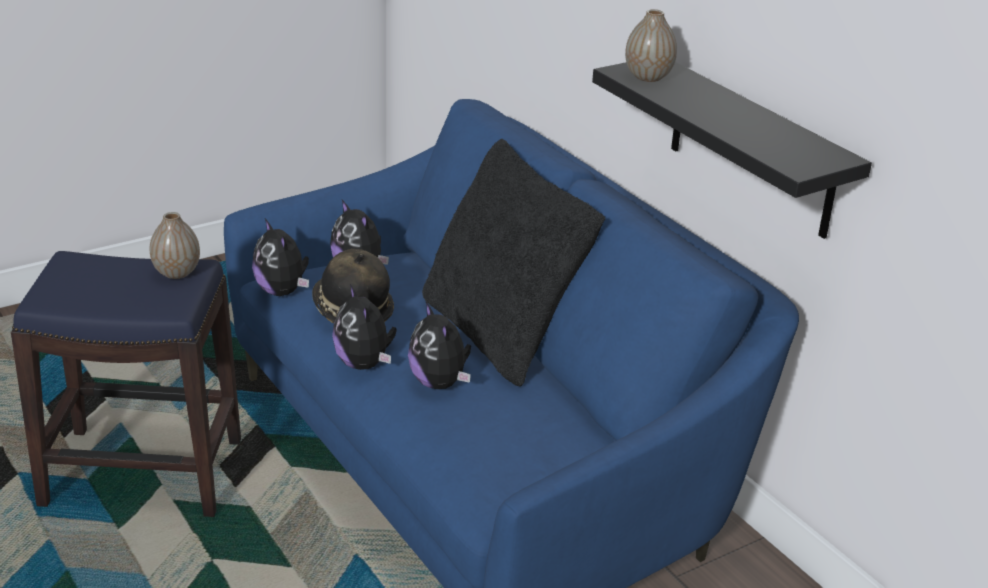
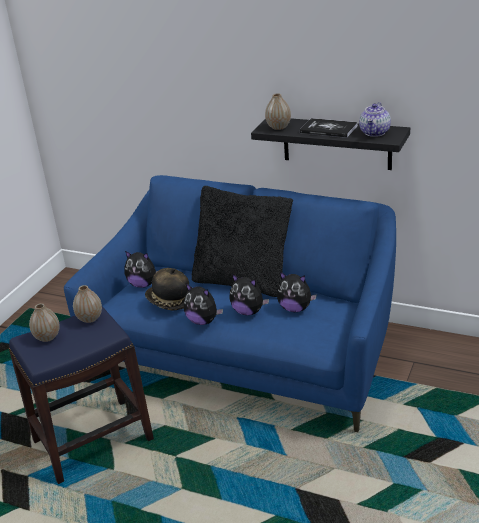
camera: 30 degrees left, 0 degrees up
(96, 271) = (47, 337): none -> vase
(282, 291) = (118, 311): plush toy -> plush toy (295, 308)
(722, 111) = (328, 129): none -> book
(791, 146) = (375, 133): none -> teapot

